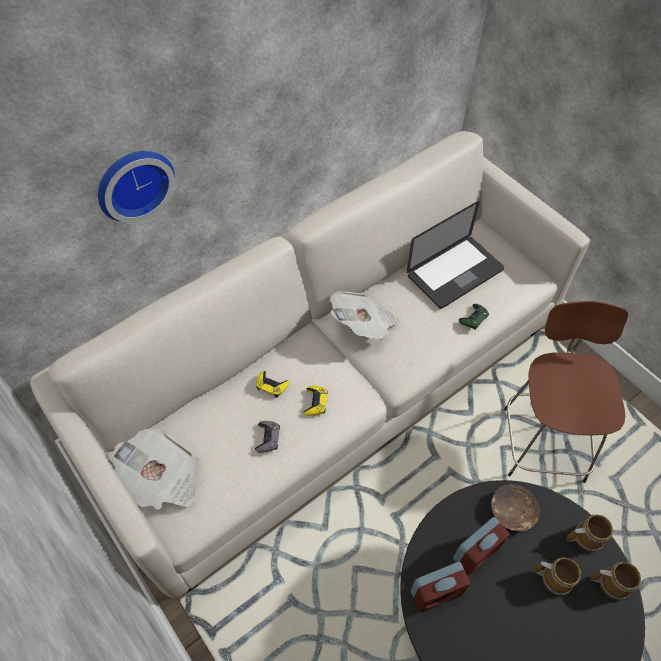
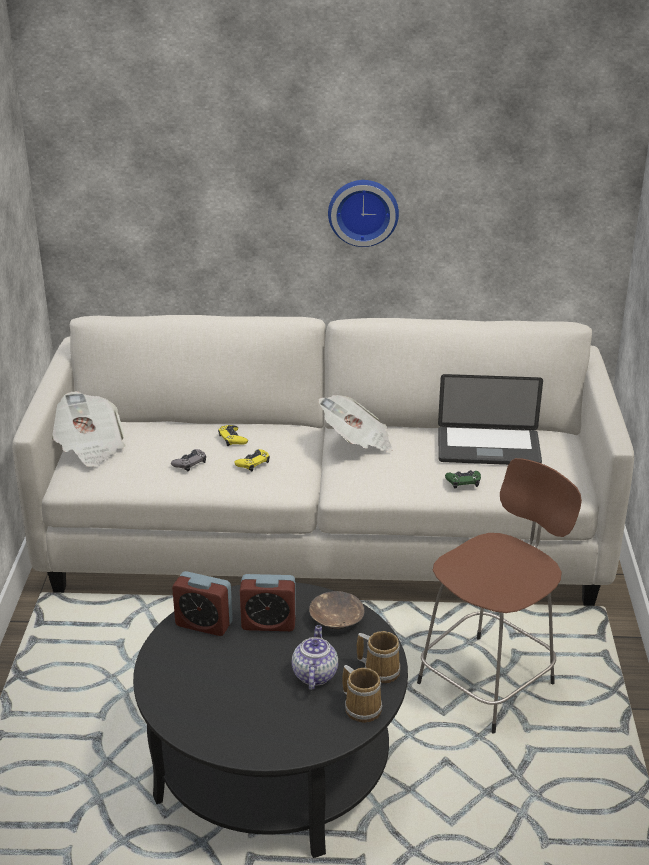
camera: 40 degrees right, 25 degrees down
(133, 183) = (208, 200): wall clock -> wall clock (363, 211)
(554, 577) = (314, 674): mug -> teapot

